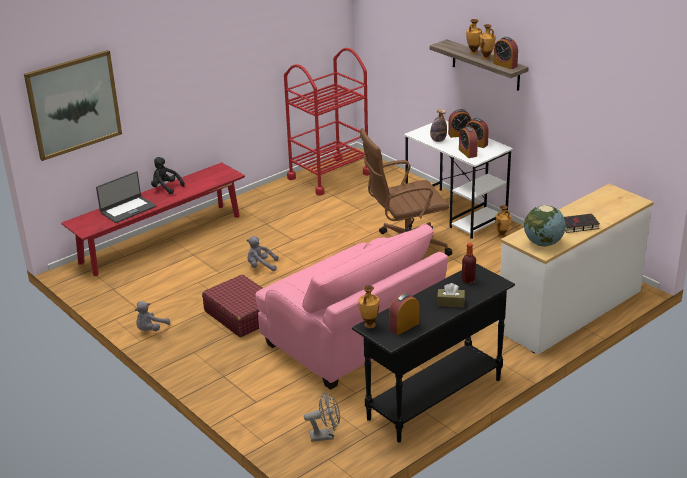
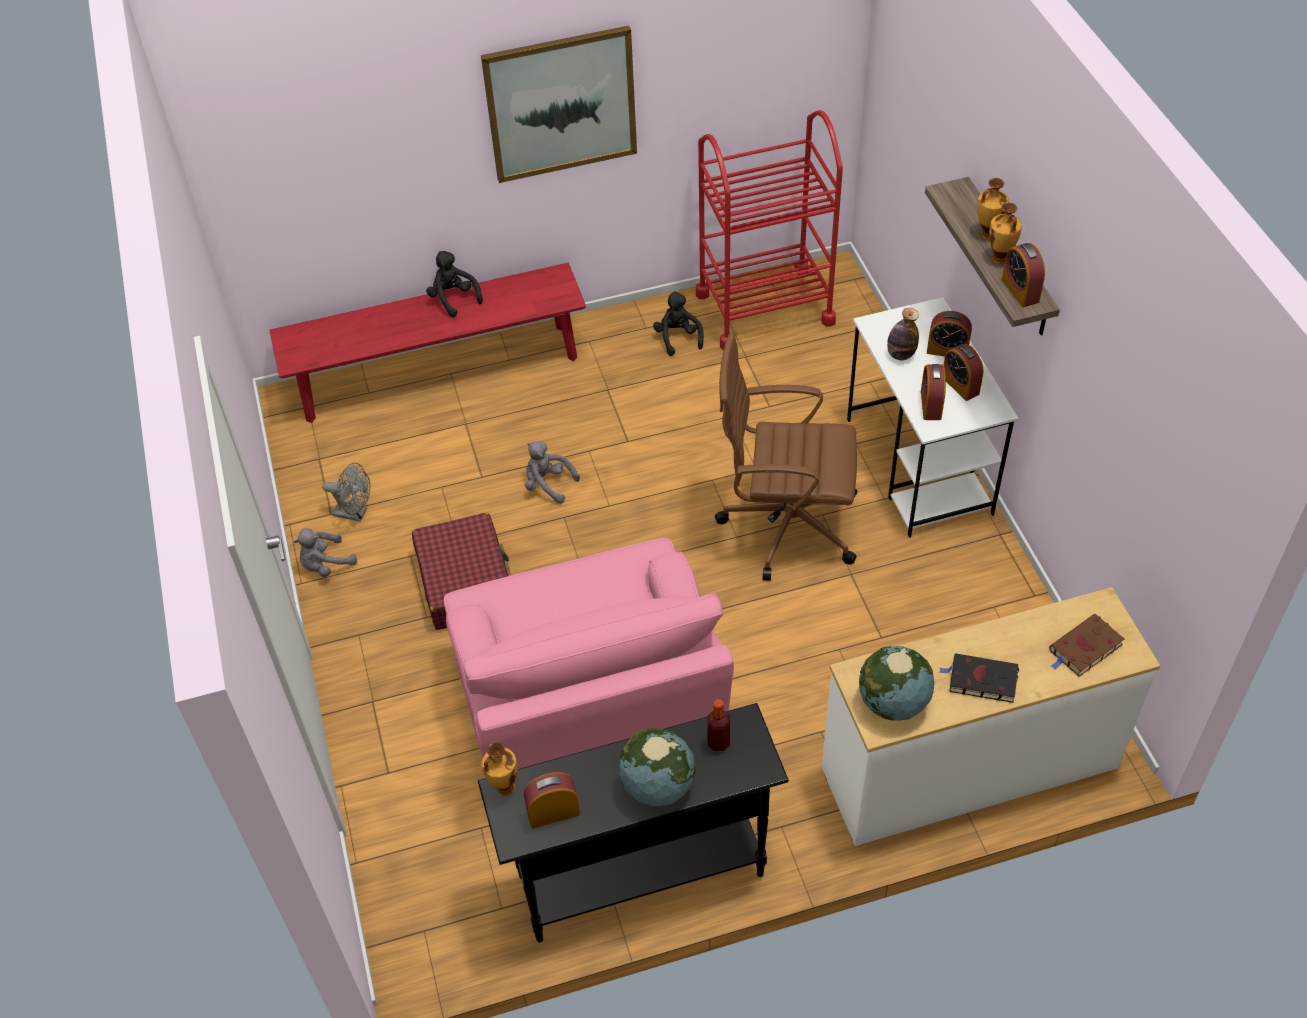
camera: 25 degrees right, 20 degrees up
(74, 104) = (287, 167): picture -> picture (561, 104)
(128, 209) = (374, 331): laptop -> none
(290, 196) = (678, 338): none -> black plush toy
(325, 436) = (444, 883): grey fan -> grey fan (355, 513)
(450, 303) = (657, 786): brown tissue box -> globe
(502, 235) = (964, 547): vase -> none
(615, 204) = (1084, 649): none -> brown book

